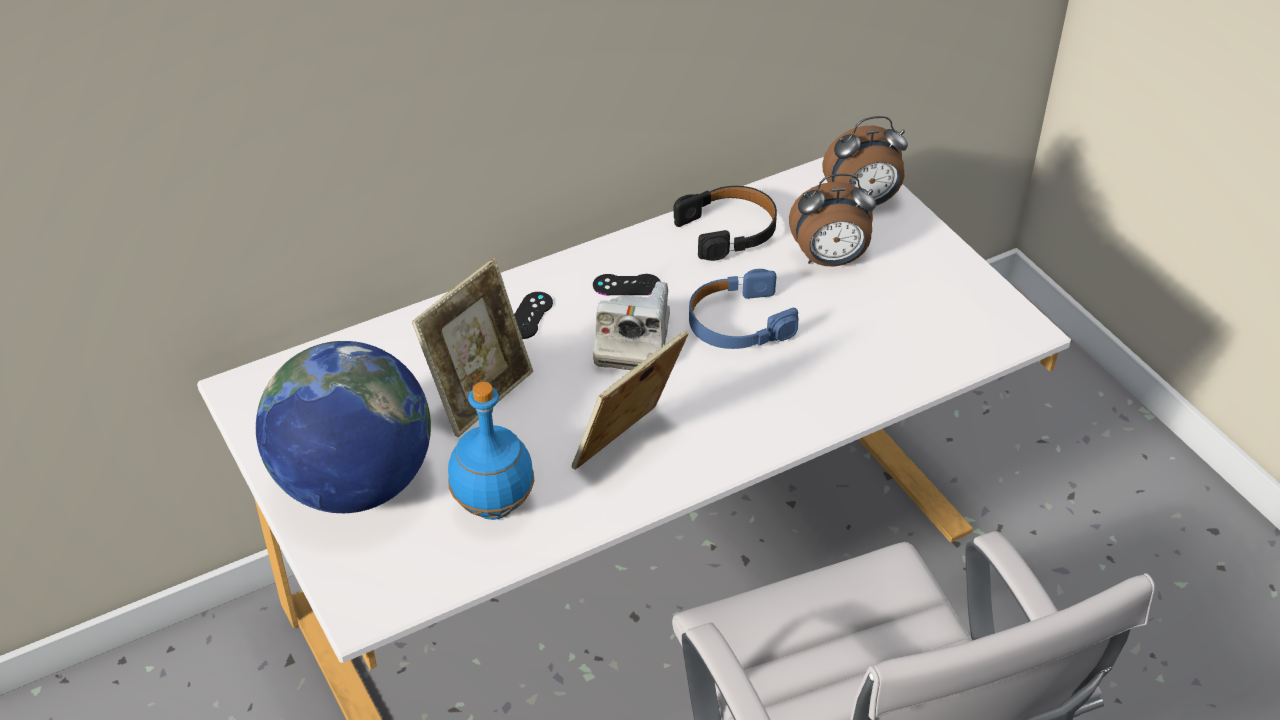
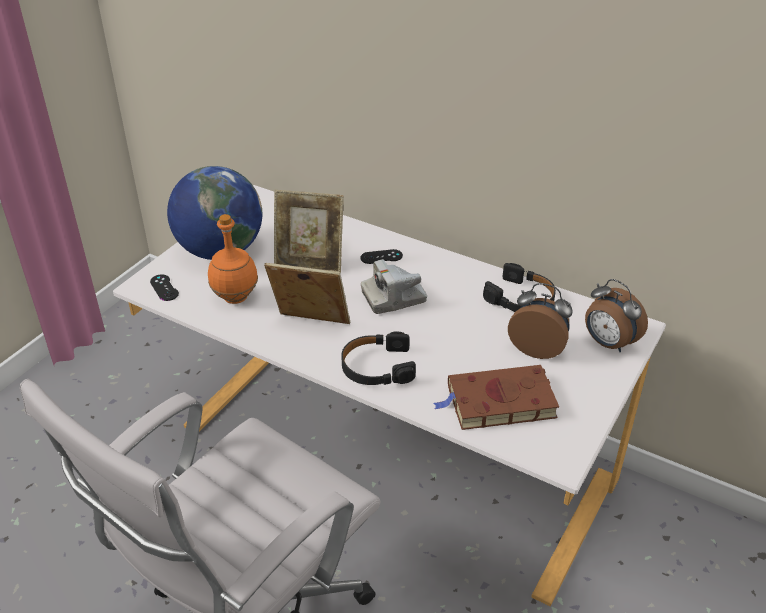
camera: 60 degrees right, 5 degrees down
(495, 506) = (235, 298): blue bottle -> orange bottle
(627, 285) = (436, 279): black game controller -> black game controller (164, 288)
(738, 323) = (445, 331): blue headphones -> none
(763, 415) = (377, 367): none -> black headphones
(830, 260) = (537, 348): alarm clock -> alarm clock turned 150 degrees clockwise
(901, 336) = (498, 402): none -> brown book

